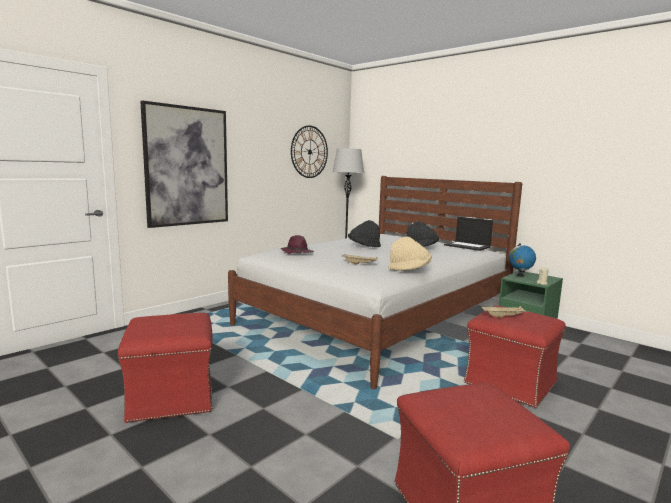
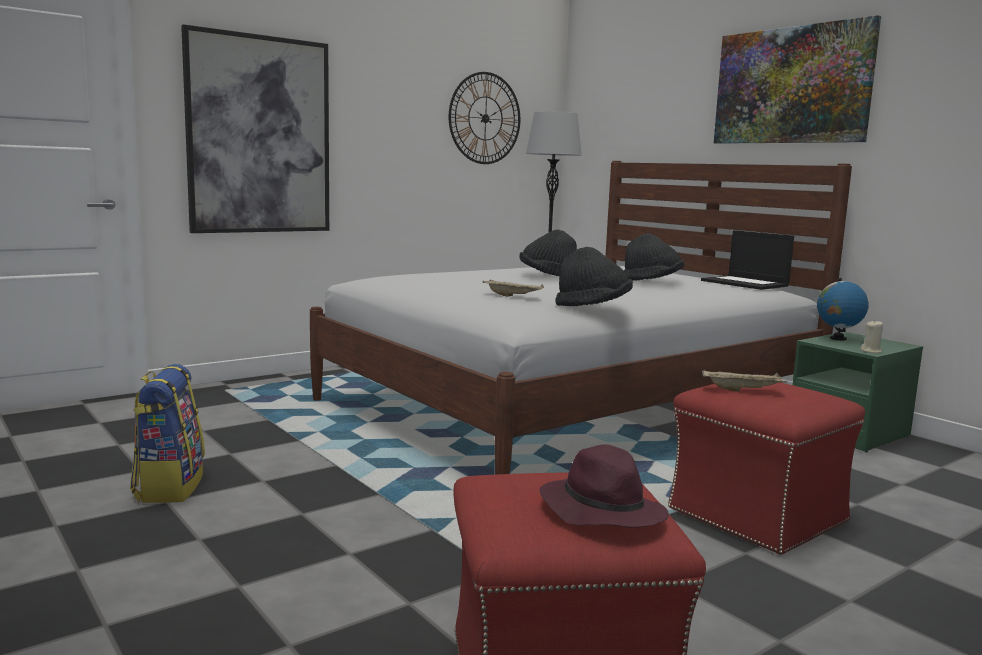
camera: 10 degrees right, 0 degrees up
(171, 397) = (169, 487): red ottoman -> backpack
(296, 252) = (421, 279): purple hat -> purple hat (600, 510)
(409, 269) = (593, 307): beige hat -> black hat
(486, 138) = (791, 85): none -> picture

